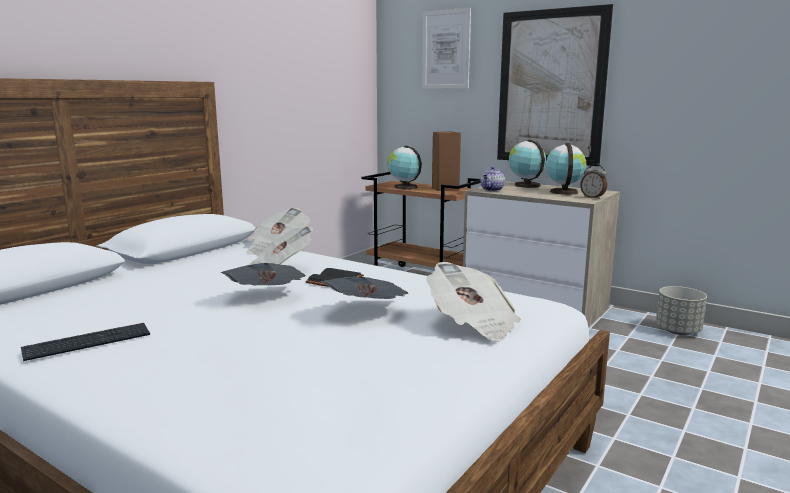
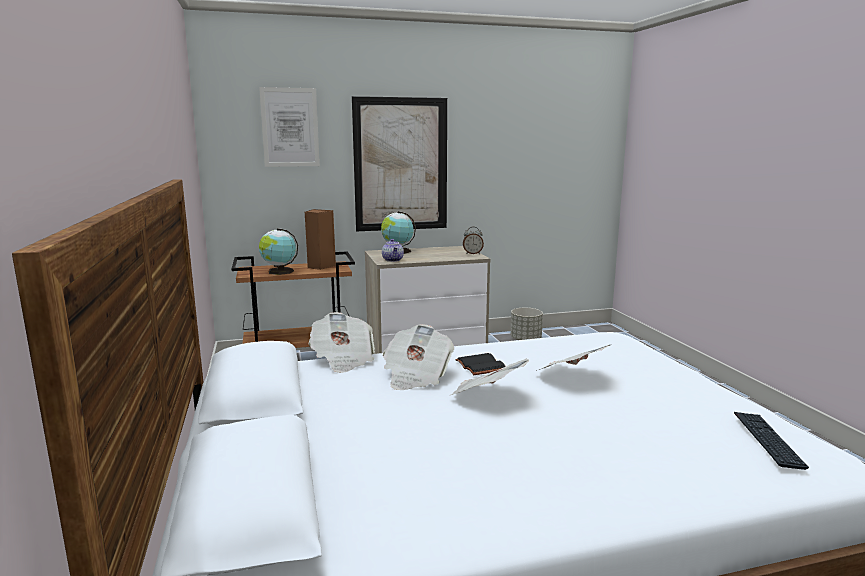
camera: 50 degrees left, 0 degrees up
(88, 343) = (523, 490): keyboard -> keyboard (767, 440)
(473, 324) = (634, 359): newspaper -> none
(563, 192) = (440, 252): globe -> none

